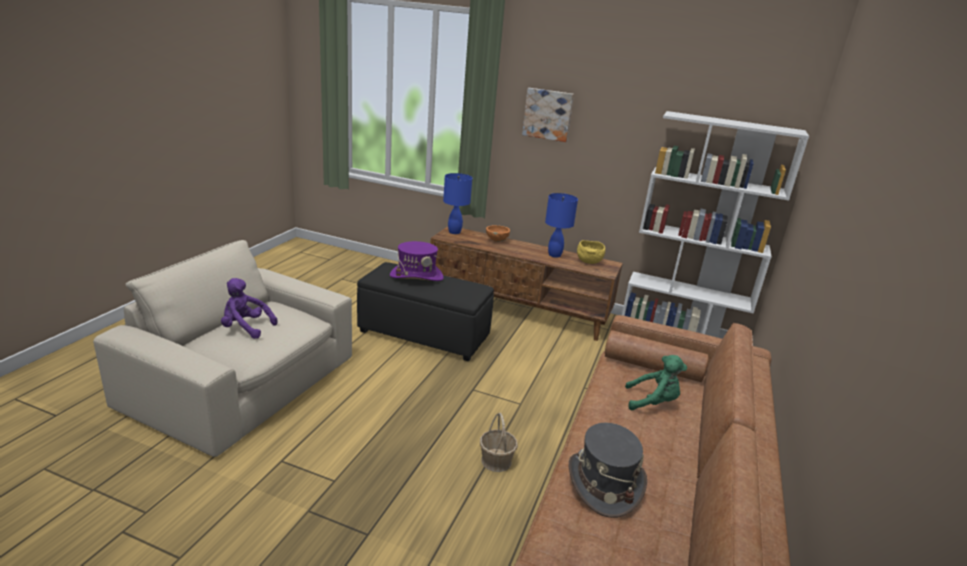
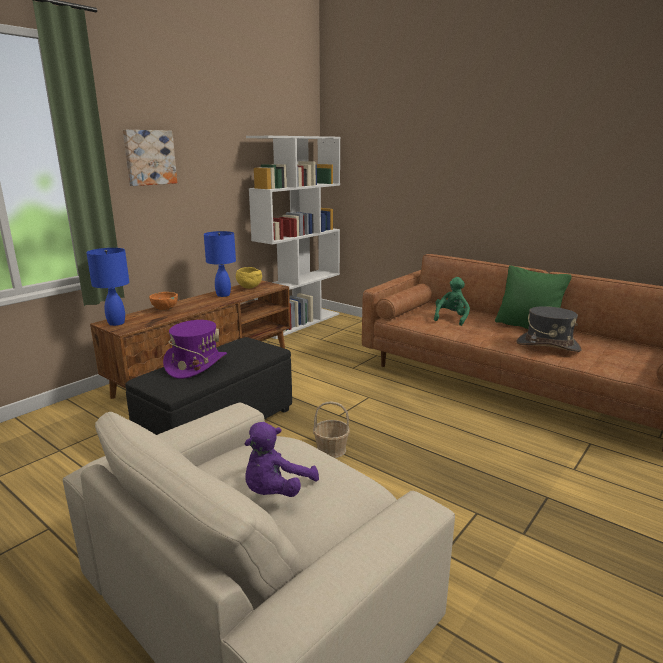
camera: 70 degrees left, 5 degrees down
(496, 461) = (446, 420): basket -> basket (331, 449)
(679, 473) = (527, 327): none -> green pillow

